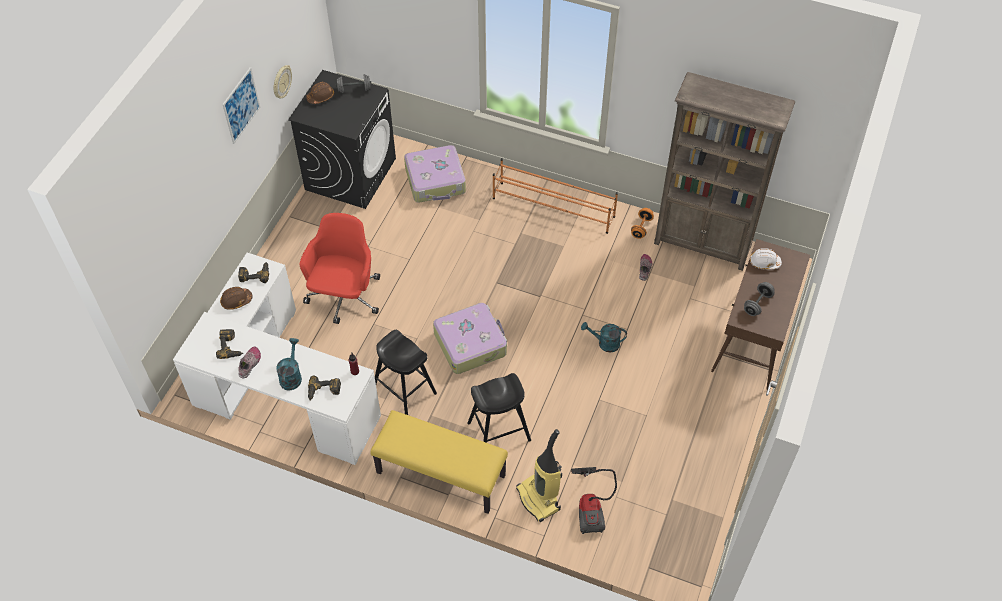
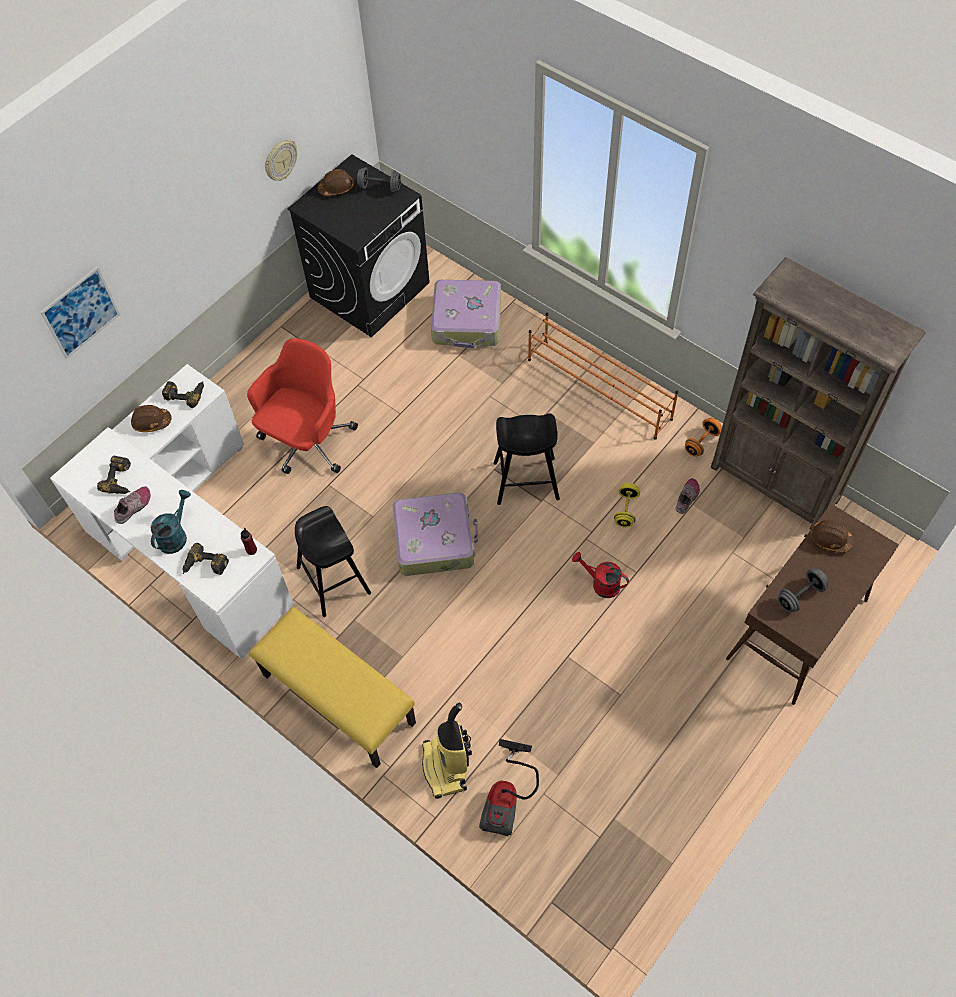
camera: 20 degrees right, 5 degrees up
(241, 105) = (206, 180): picture -> picture (81, 312)
(499, 431) = (428, 664): black stool -> black stool (526, 481)
(604, 288) = (626, 510): none -> yellow dumbbell
(604, 343) = (601, 584): turquoise watering can -> red watering can
(764, 262) = (830, 539): white hard hat -> brown hard hat

